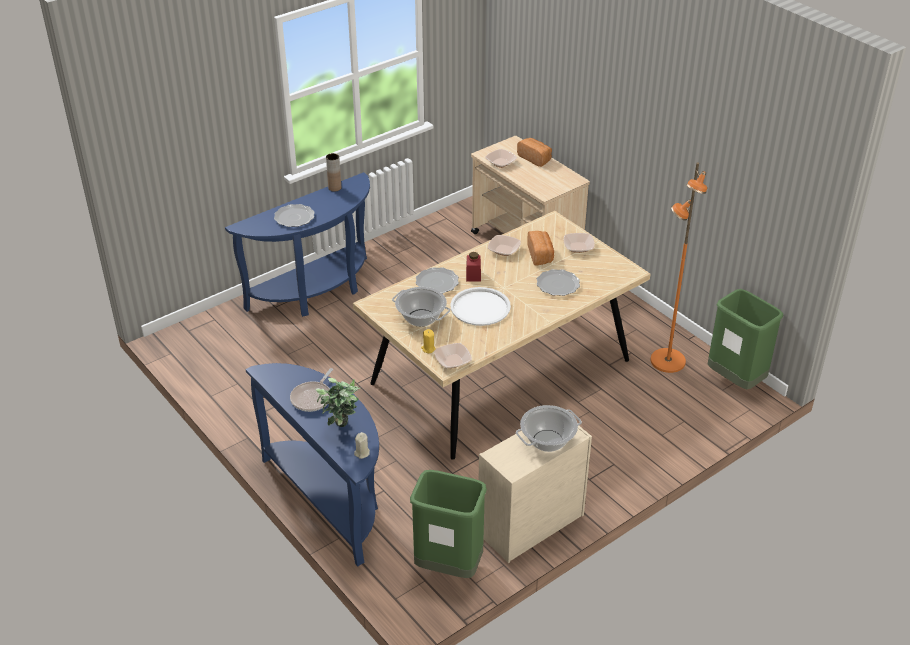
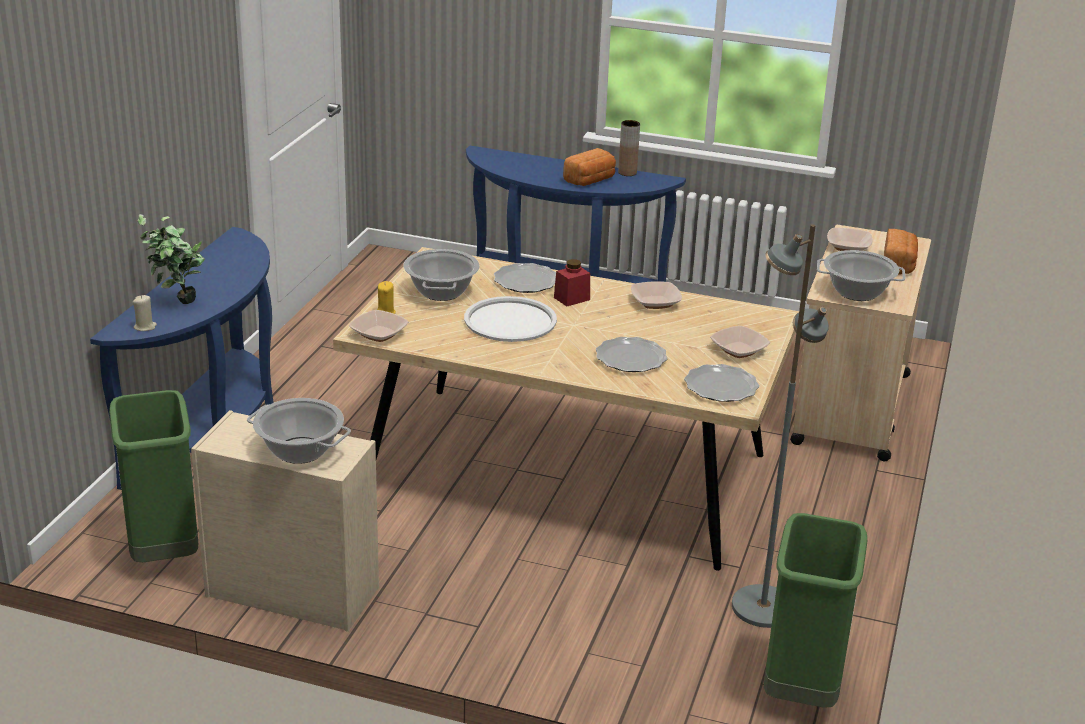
camera: 55 degrees right, 10 degrees down
(294, 217) = (537, 170): plate -> plate (721, 386)
(313, 398) = (218, 273): frying pan -> none
(540, 255) = (680, 329): bread -> bread (591, 180)
(552, 184) = (857, 292): none -> cooking pot
(667, 361) = (761, 607): orange floor lamp -> grey floor lamp

